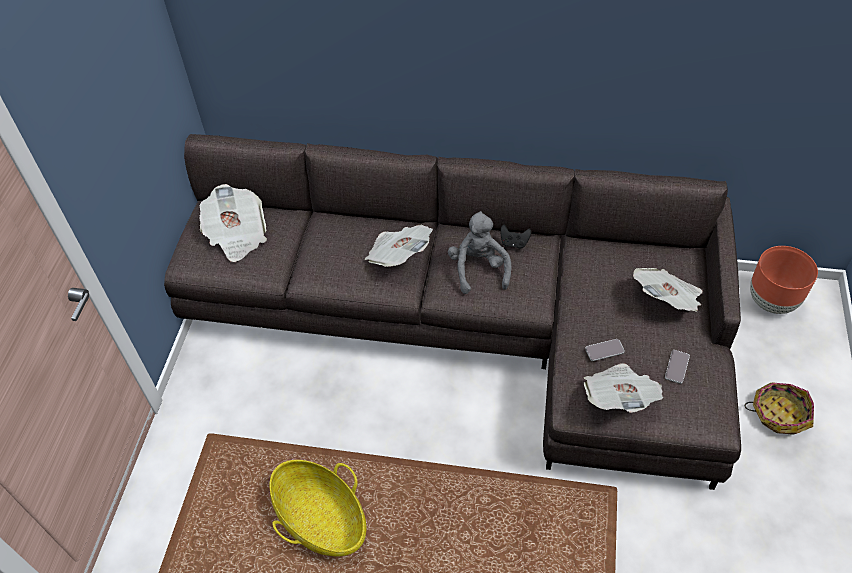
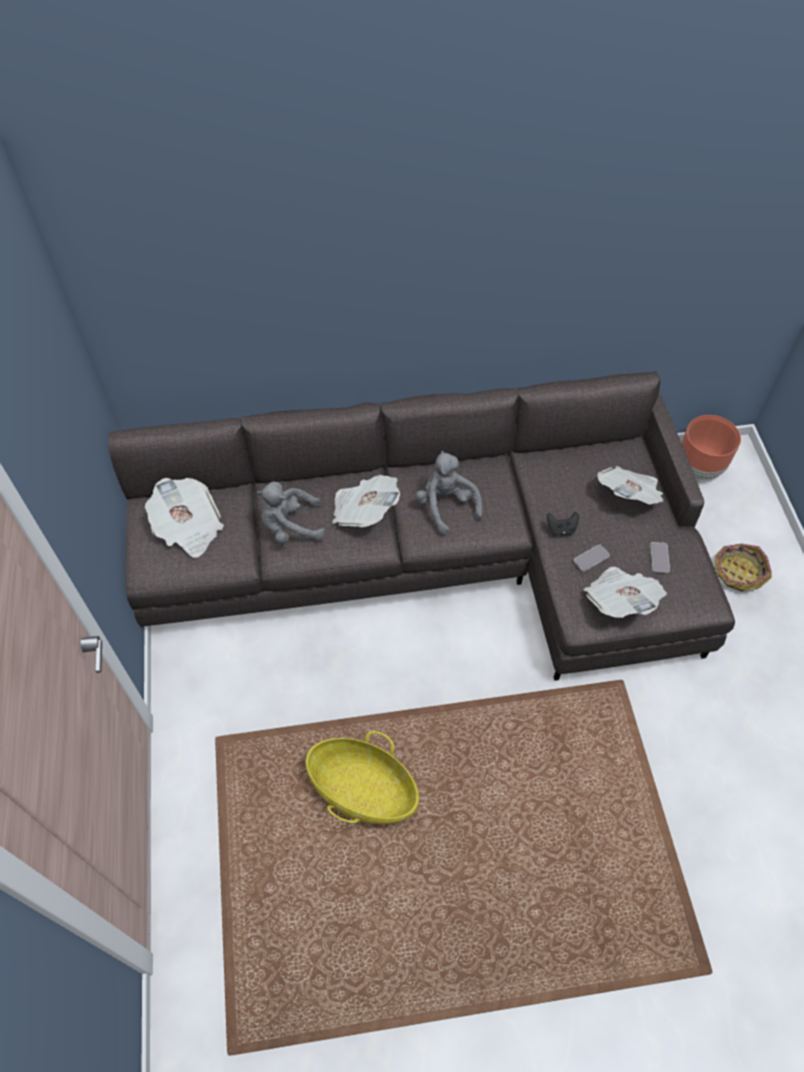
camera: 20 degrees left, 5 degrees up
(326, 255) = (290, 527): none -> grey plush toy
(514, 243) = (470, 472): black game controller -> black game controller (561, 529)

